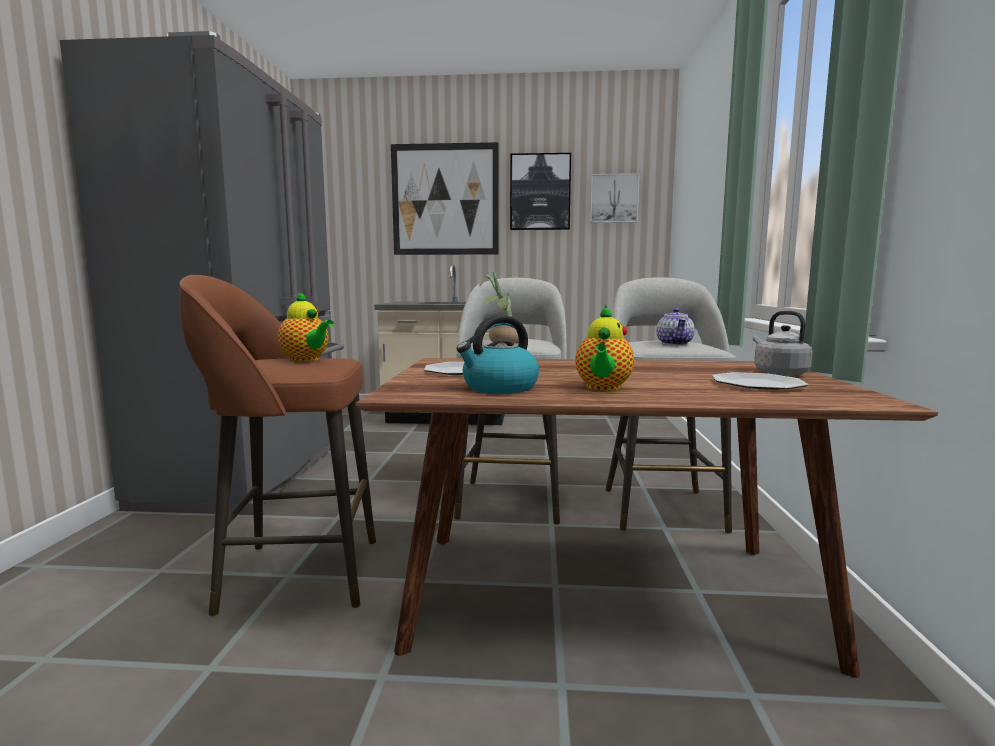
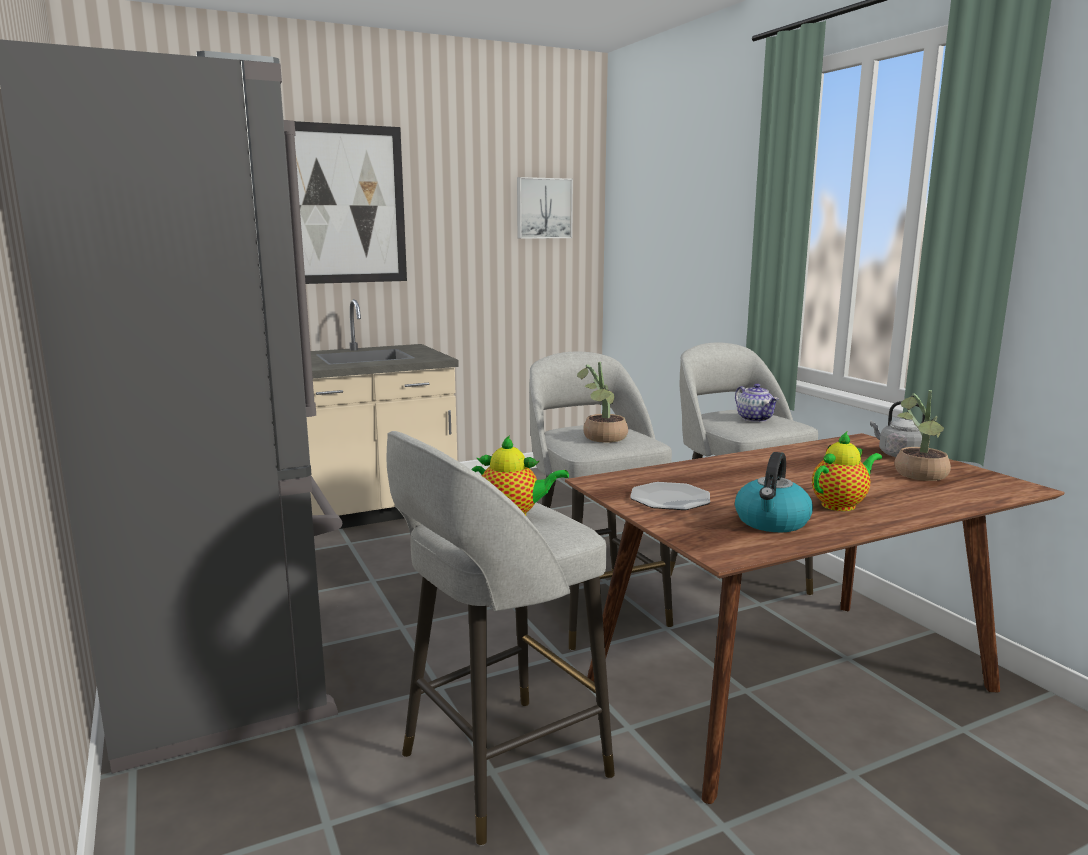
camera: 30 degrees left, 5 degrees up
(296, 574) = (499, 767): brown stool -> grey stool
(540, 192) = (456, 197): picture -> none
(603, 388) = (841, 505): teapot -> teapot turned 105 degrees counterclockwise
(757, 384) = (919, 476): plate -> potted plant

